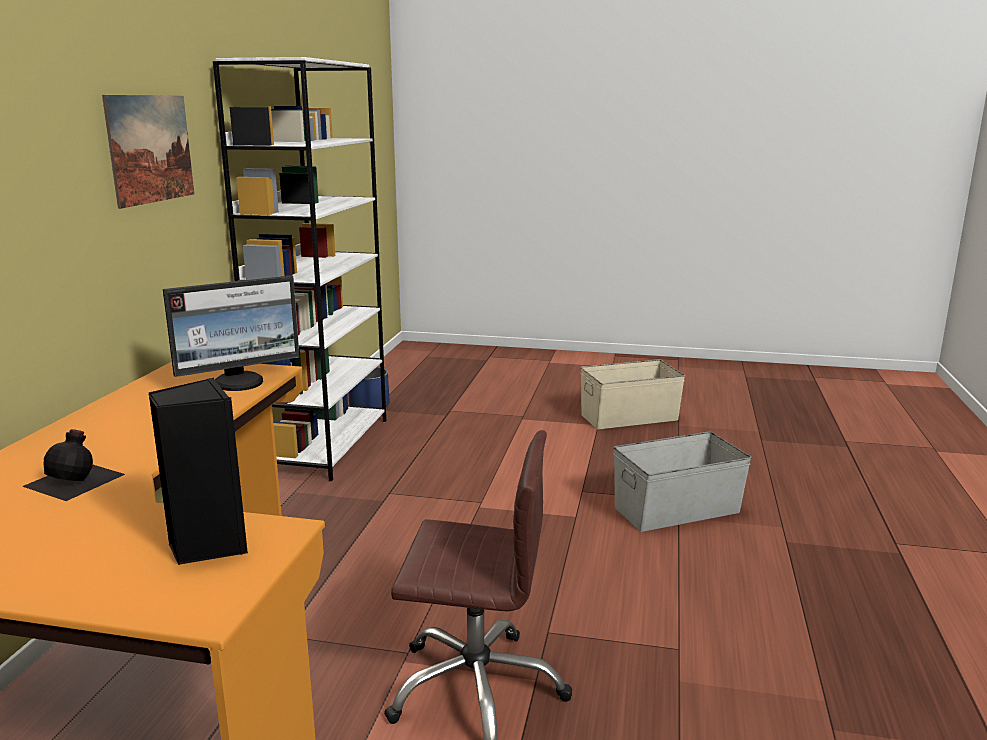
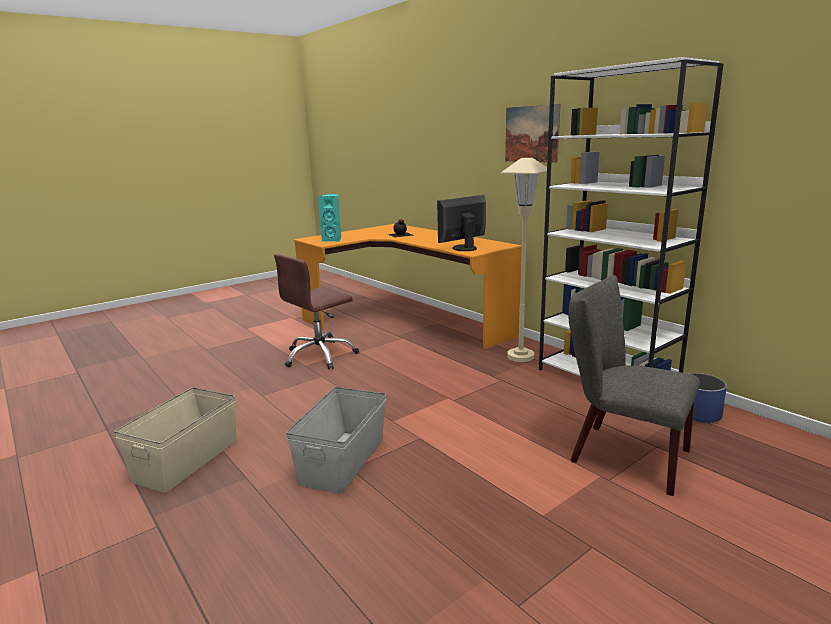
camera: 130 degrees right, 0 degrees up
(207, 546) = (333, 240): black speaker -> turquoise speaker
(240, 382) = (463, 248): monitor -> monitor turned 45 degrees clockwise
(293, 502) = (520, 356): none -> beige floor lamp
(480, 418) = (621, 454): none -> grey chair
(630, 417) = (545, 553): beige storage box -> beige storage box (186, 460)

